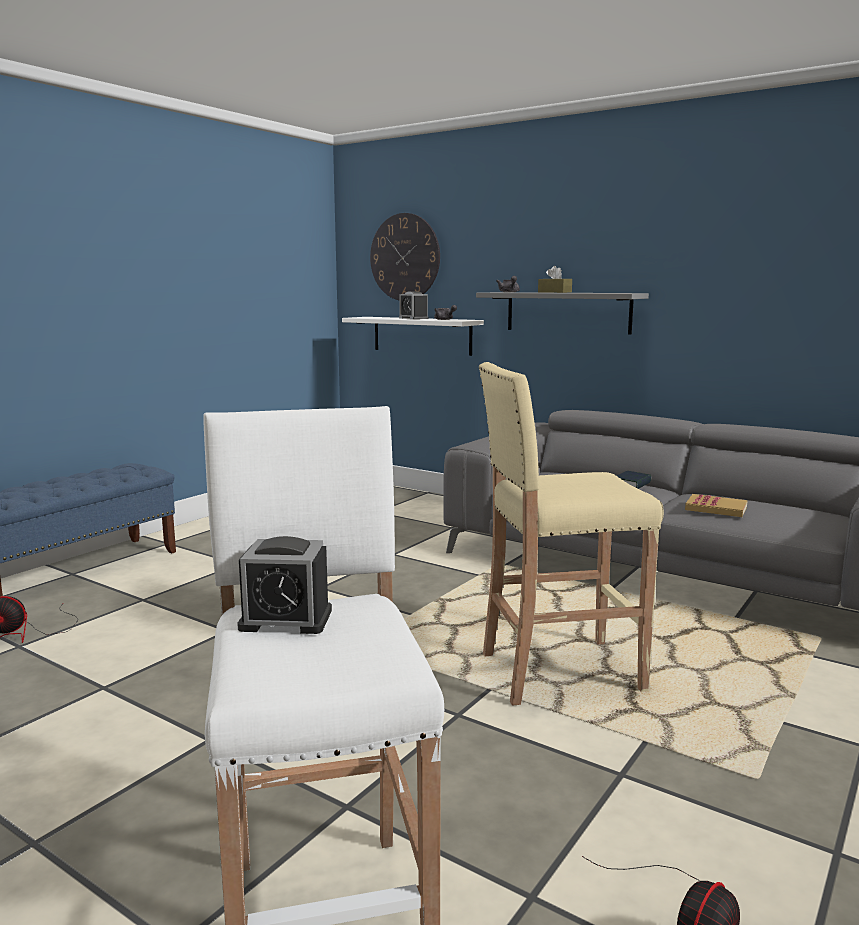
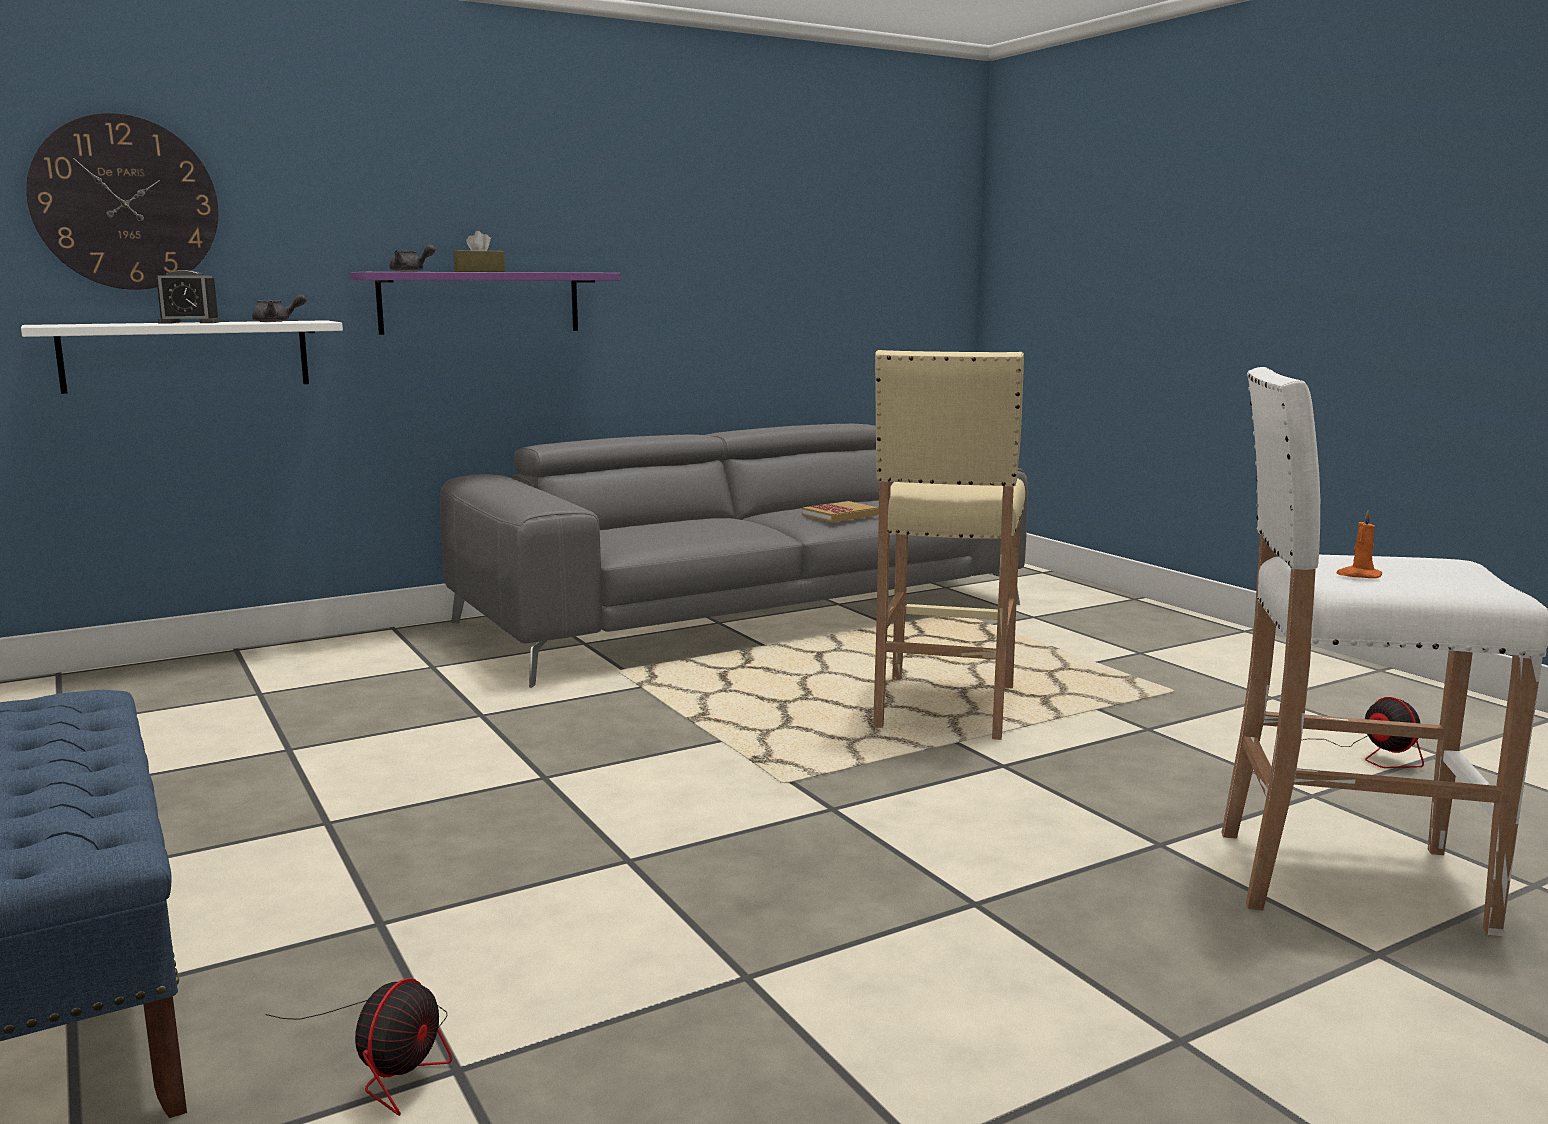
camera: 65 degrees left, 0 degrees up
(286, 619) = (1358, 575): alarm clock -> orange candle
(567, 312) = (480, 302): grey shelf -> purple shelf
(631, 484) = (712, 518): book -> none

